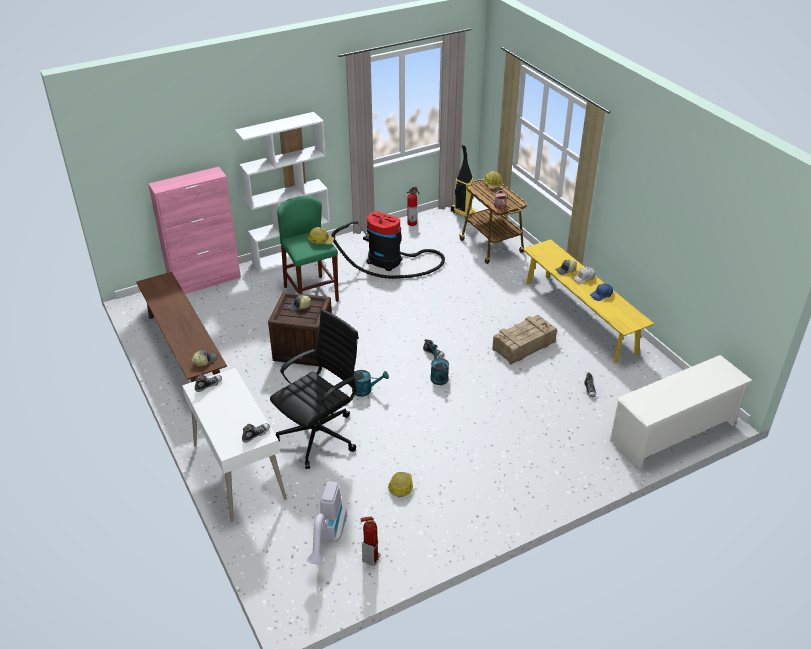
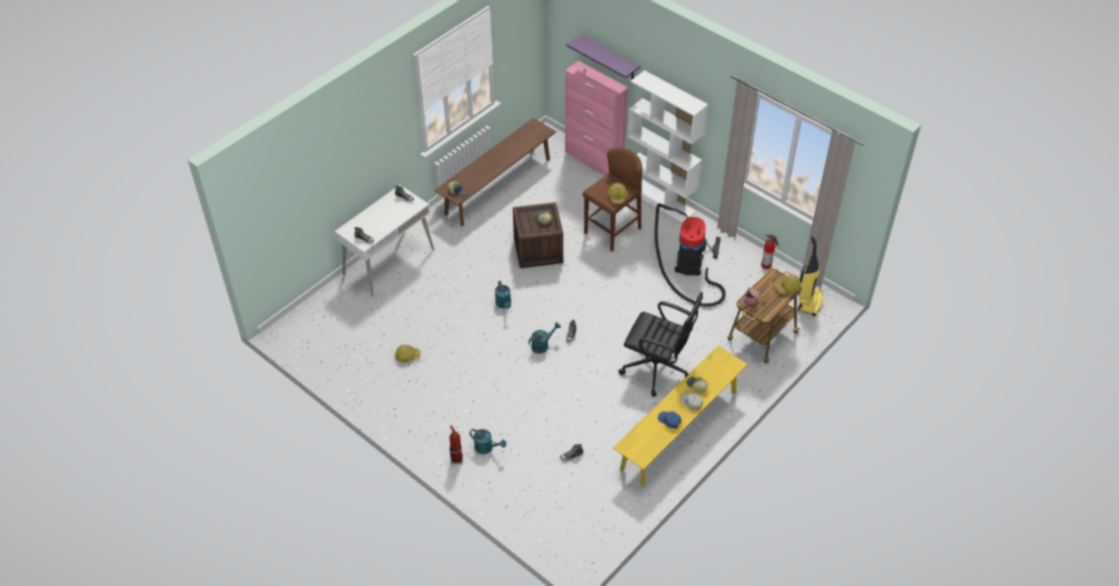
camera: 70 degrees right, 10 degrees up
(186, 150) = (609, 58): none -> purple shelf
(311, 294) = (612, 231): green stool -> brown stool
(319, 435) = (442, 293): black office chair -> black office chair (658, 368)
(328, 539) = (344, 330): vacuum cleaner -> none
(371, 558) = (335, 358): fire extinguisher -> fire extinguisher (457, 459)
(523, 345) = (612, 395): crate -> none
(561, 449) = (486, 448): none -> turquoise watering can
(673, 433) = (540, 527): white shoe rack -> none

